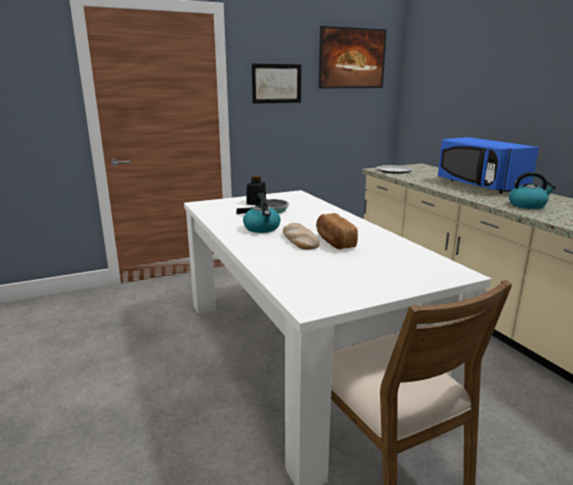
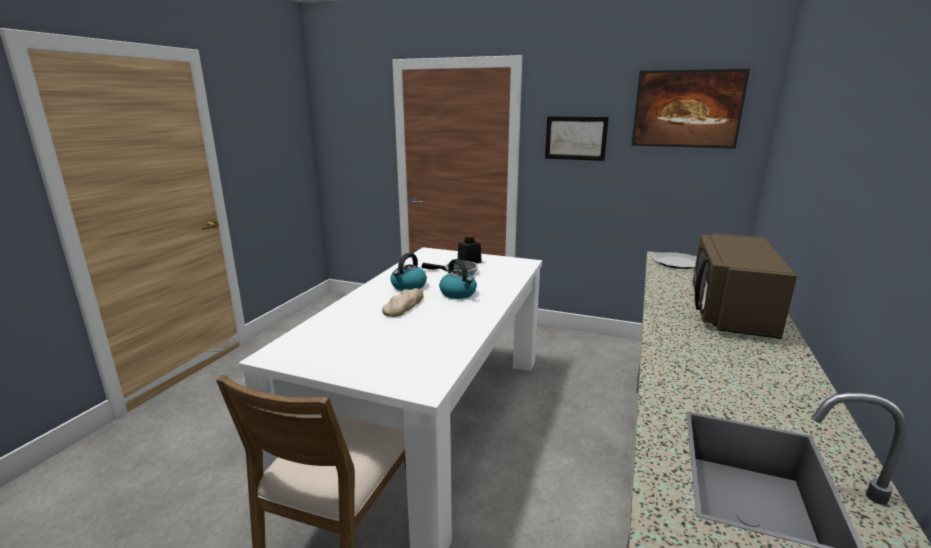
camera: 45 degrees right, 0 degrees up
(334, 241) = (422, 317): bread -> none
(479, 185) = (729, 311): blue microwave -> brown microwave
(527, 205) = (700, 357): kettle -> kettle (458, 293)

